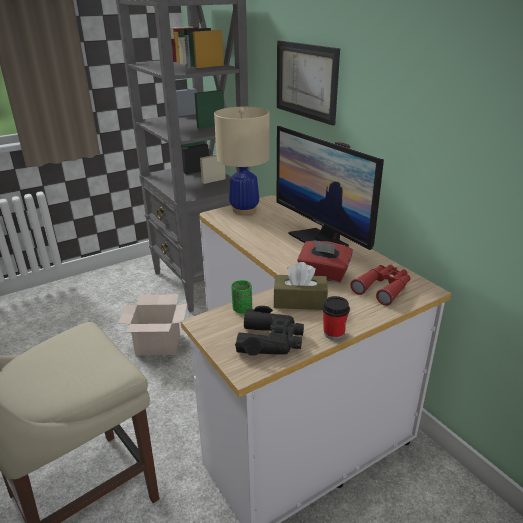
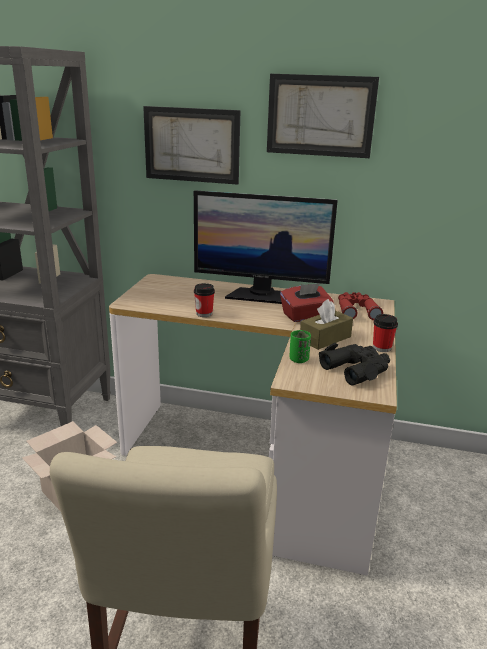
camera: 45 degrees left, 5 degrees down
(244, 209) = (148, 291): beige table lamp -> none
(248, 241) = (204, 314): none -> cup
(403, 59) = (320, 116): none -> picture

